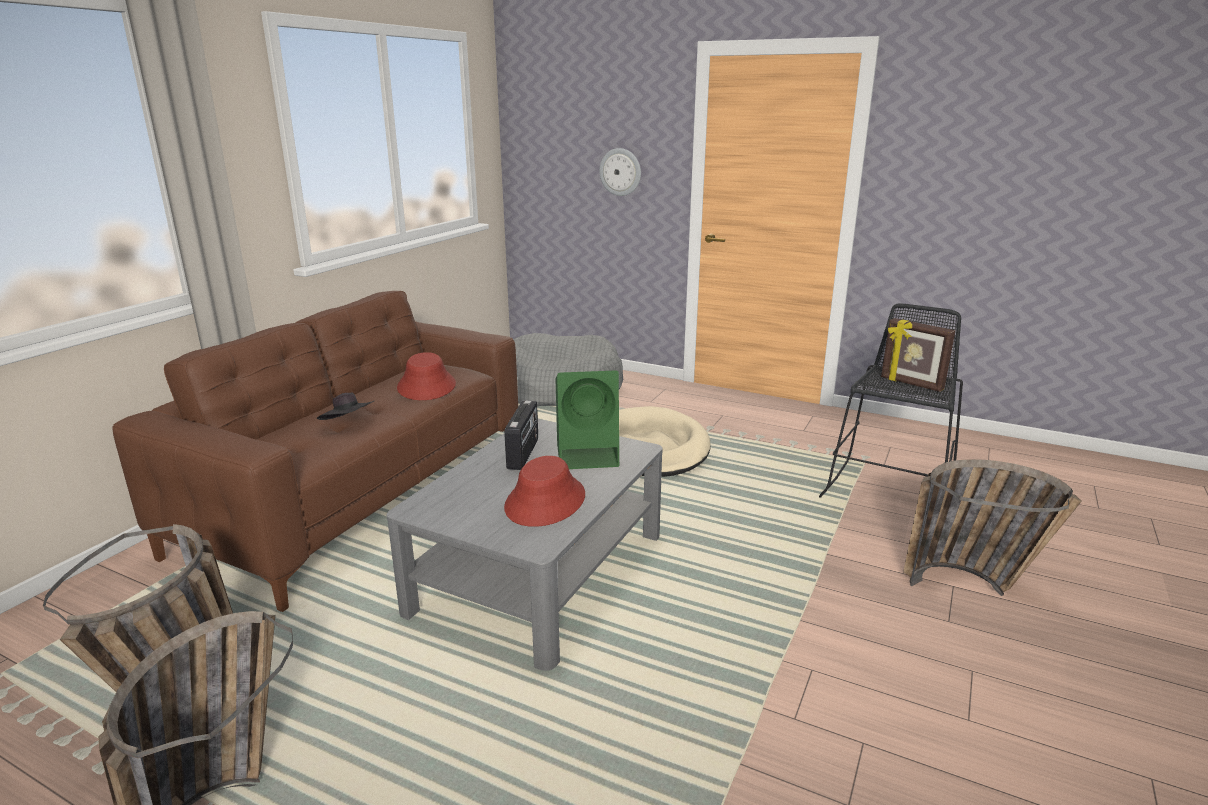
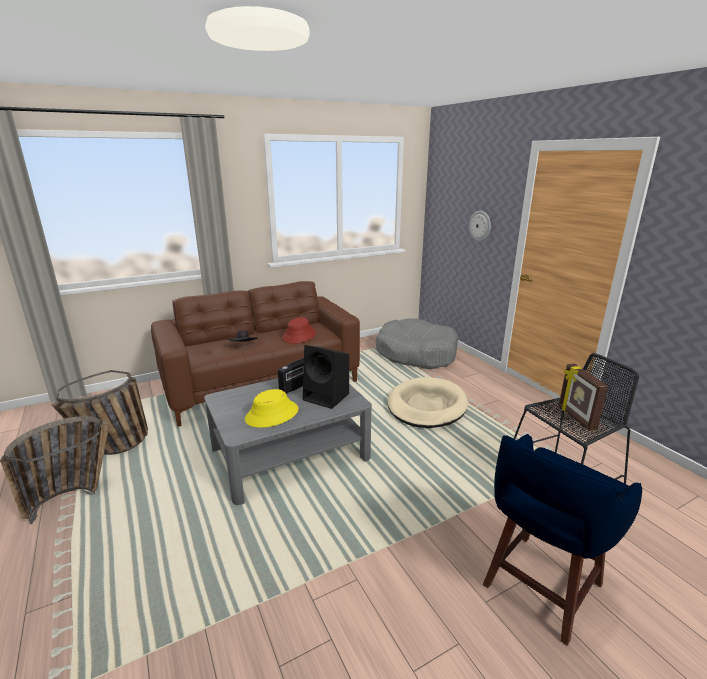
camera: 35 degrees right, 0 degrees up
(545, 501) = (272, 414): red hat -> yellow hat
(589, 454) = (327, 397): green speaker -> black speaker
(973, 584) = (539, 588): basket -> blue stool

